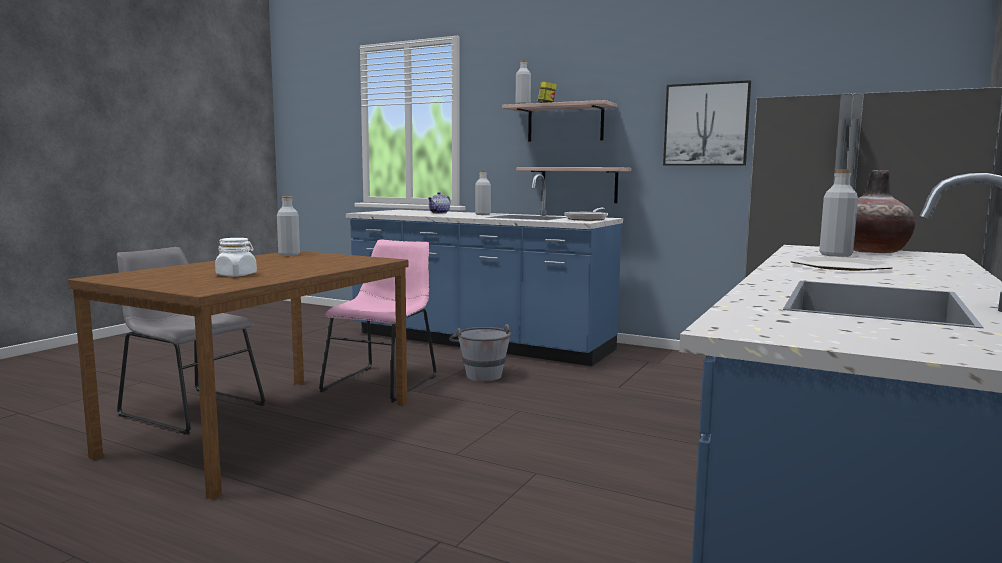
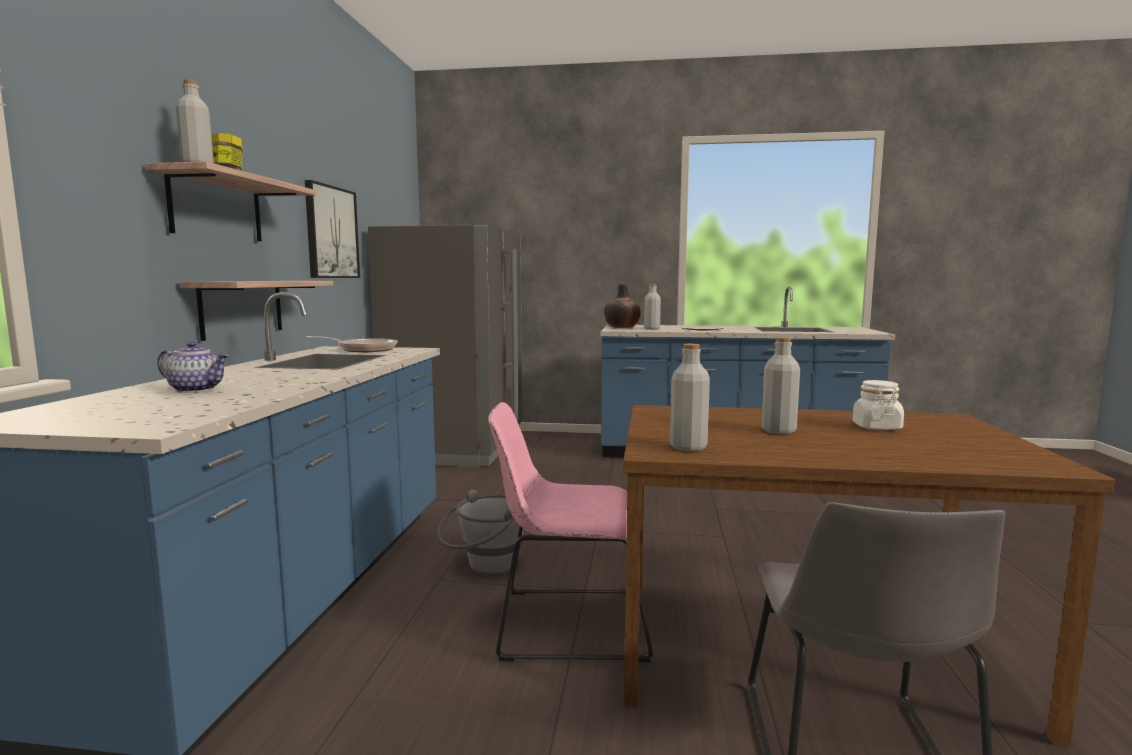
camera: 110 degrees left, 0 degrees up
(482, 214) = (255, 373): grey bottle -> grey bottle (778, 431)

